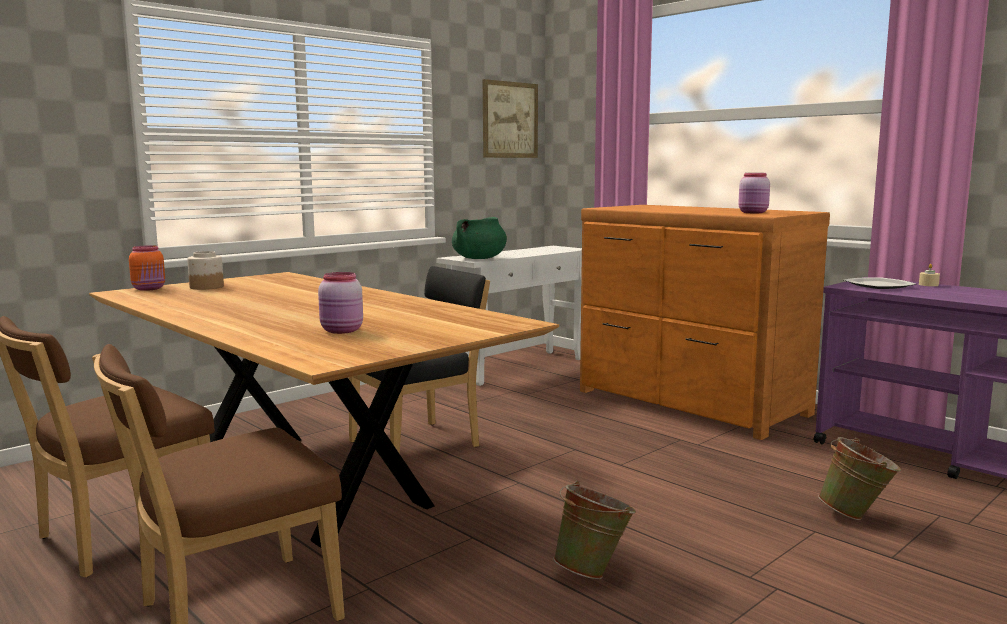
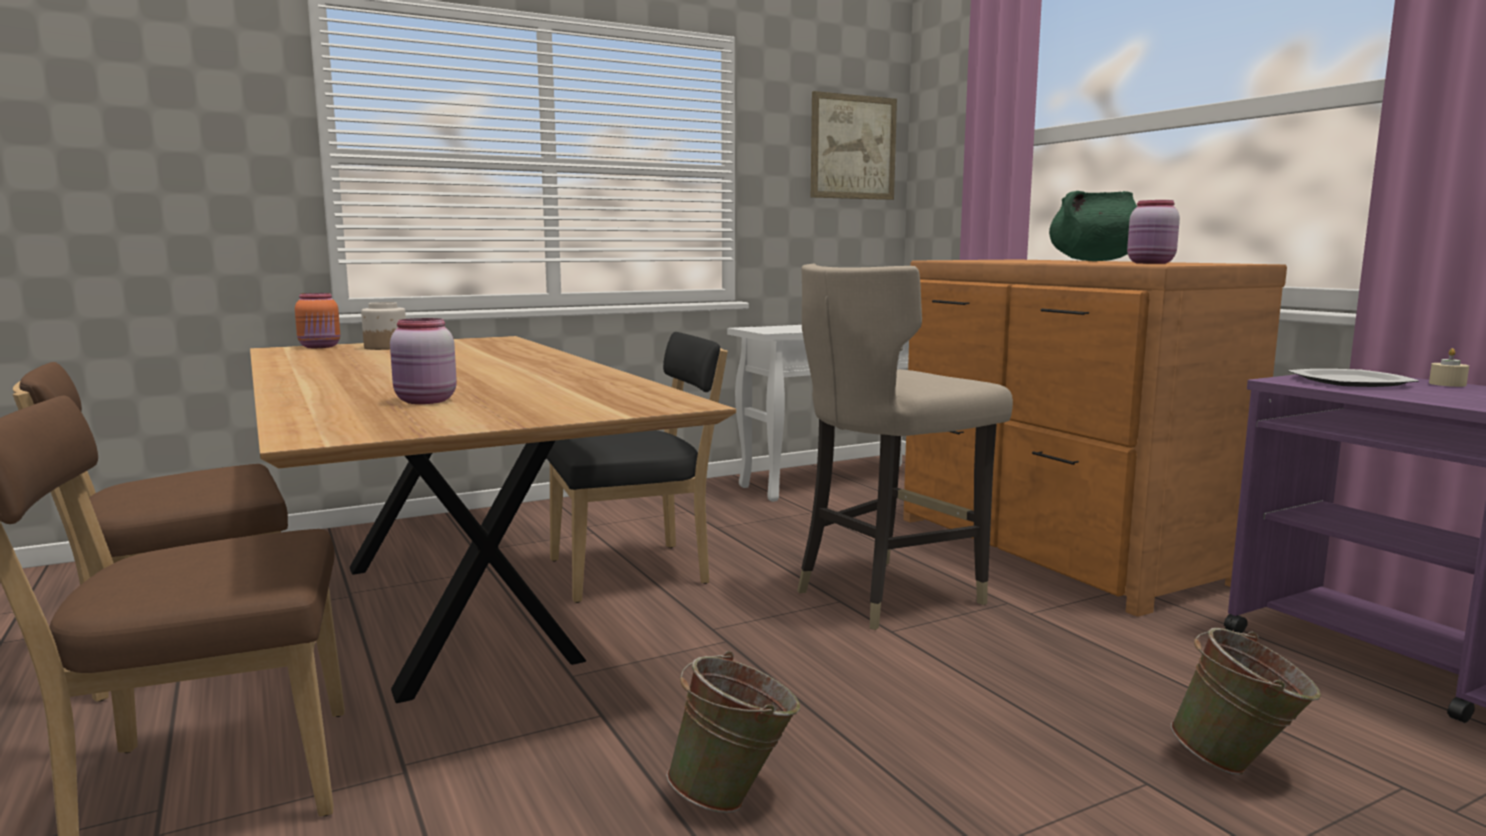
camera: 15 degrees right, 0 degrees up
(479, 258) = (779, 330): green cooking pot -> green cooking pot (1094, 261)
(603, 441) = (888, 594): none -> beige stool

